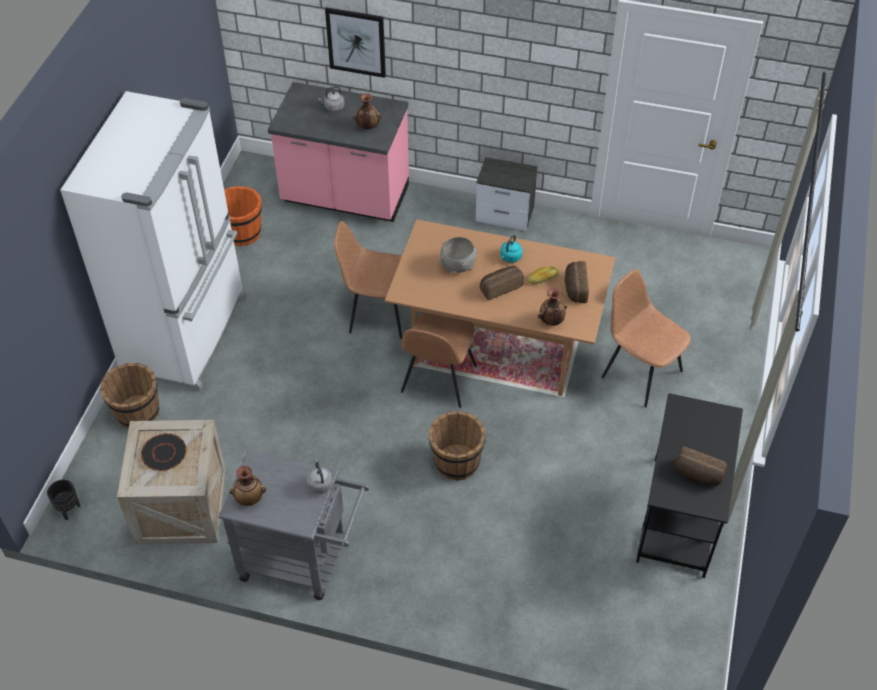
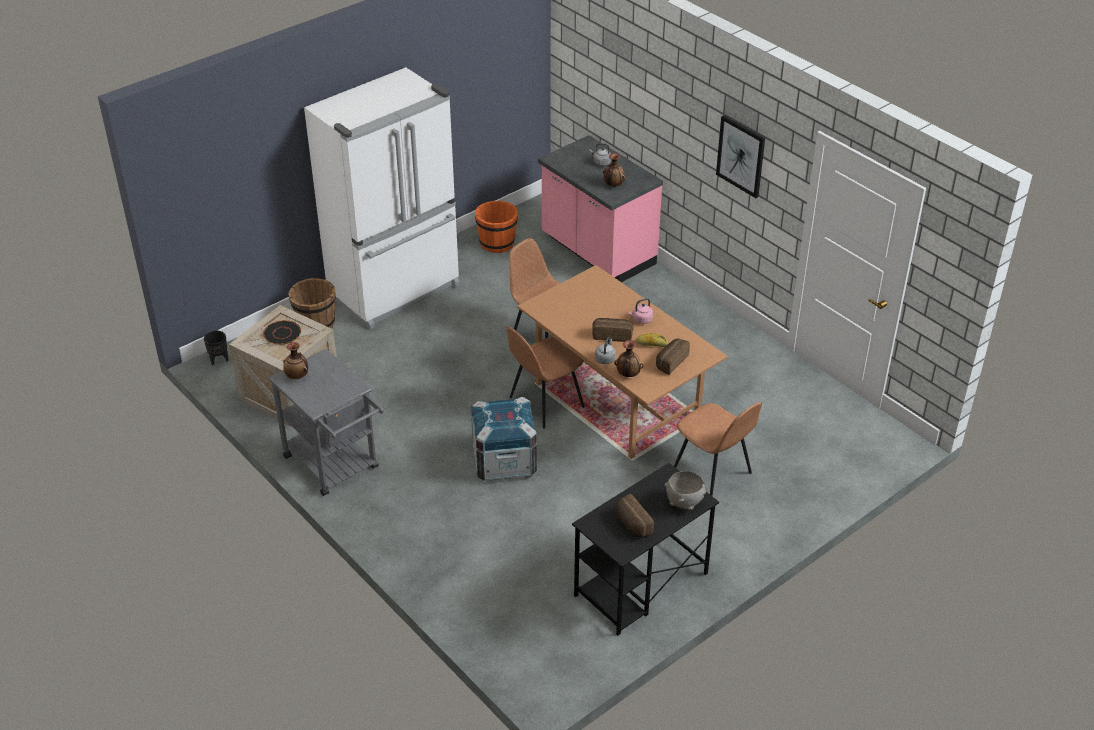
camera: 35 degrees right, 10 degrees down
(320, 483) = (350, 390): grey kettle -> grey kettle (605, 358)
(356, 42) = (635, 112): picture -> picture (741, 156)
(456, 462) = (504, 461): brown bucket -> crate
(457, 267) = (594, 308): grey bowl -> grey bowl (684, 503)
(505, 214) = (714, 317): nightstand -> none
(510, 258) = (641, 320): turquoise kettle -> pink kettle
(640, 373) = (712, 474): brown chair -> brown chair turned 150 degrees clockwise

